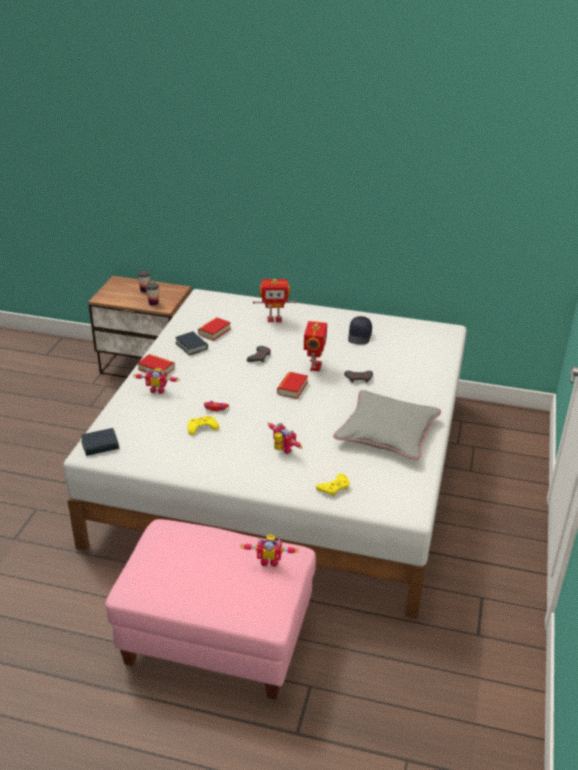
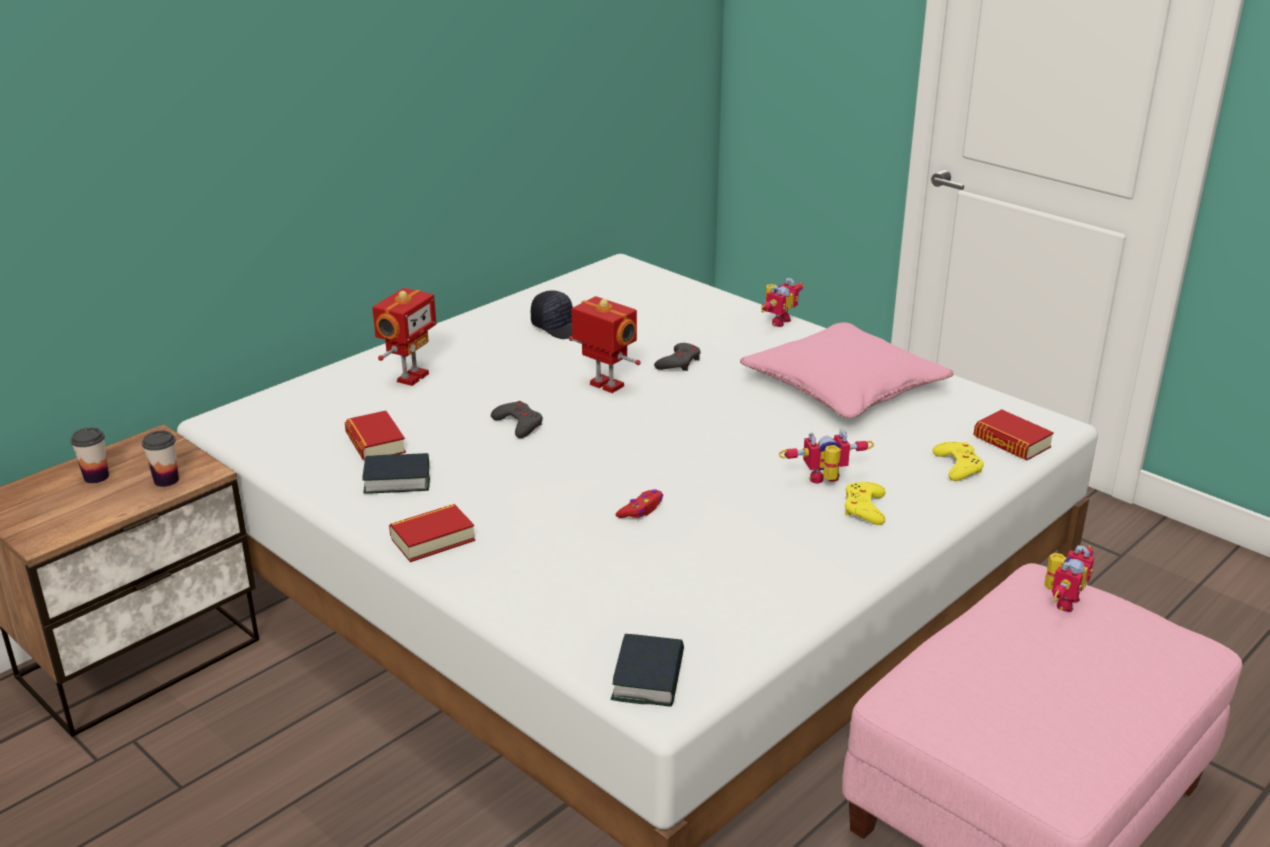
camera: 60 degrees left, 5 degrees down
(158, 389) = (511, 556): toy robot -> toy robot (777, 321)
(202, 428) = (691, 540): yellow game controller -> yellow game controller (864, 508)
(292, 388) = (650, 422): book -> book (1011, 442)
(387, 432) = (844, 384): grey pillow -> pink pillow

